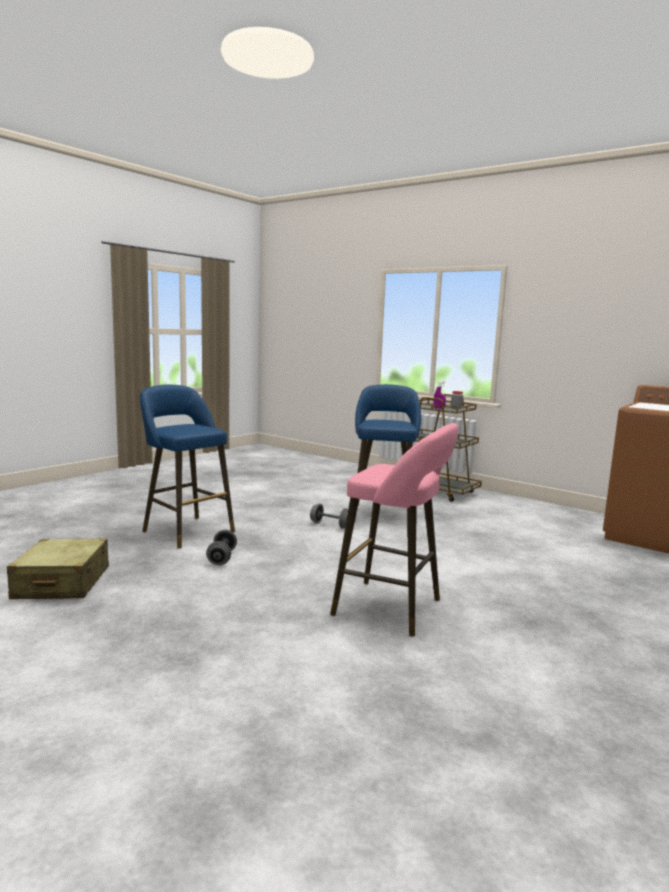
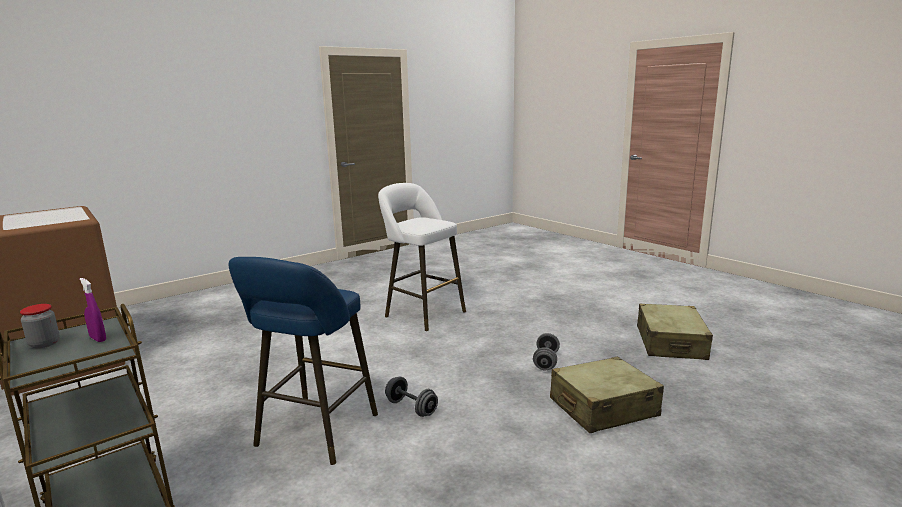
camera: 165 degrees left, 5 degrees up
(185, 530) = (603, 408): blue stool -> beige suitcase
(393, 608) = (422, 313): pink stool -> white stool

